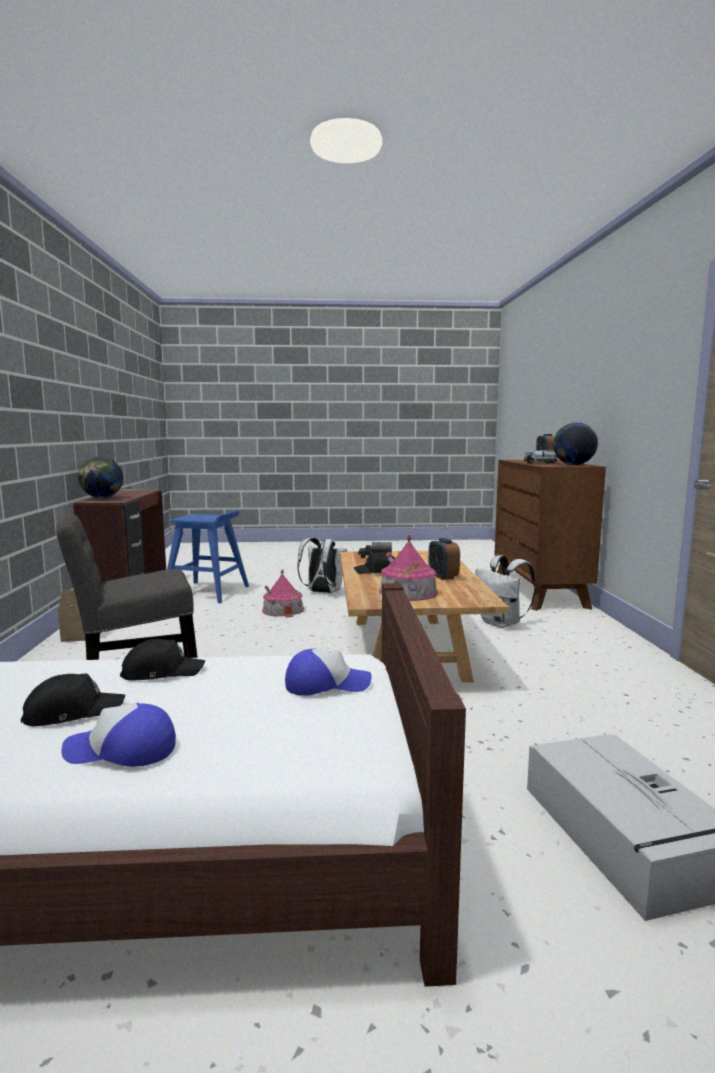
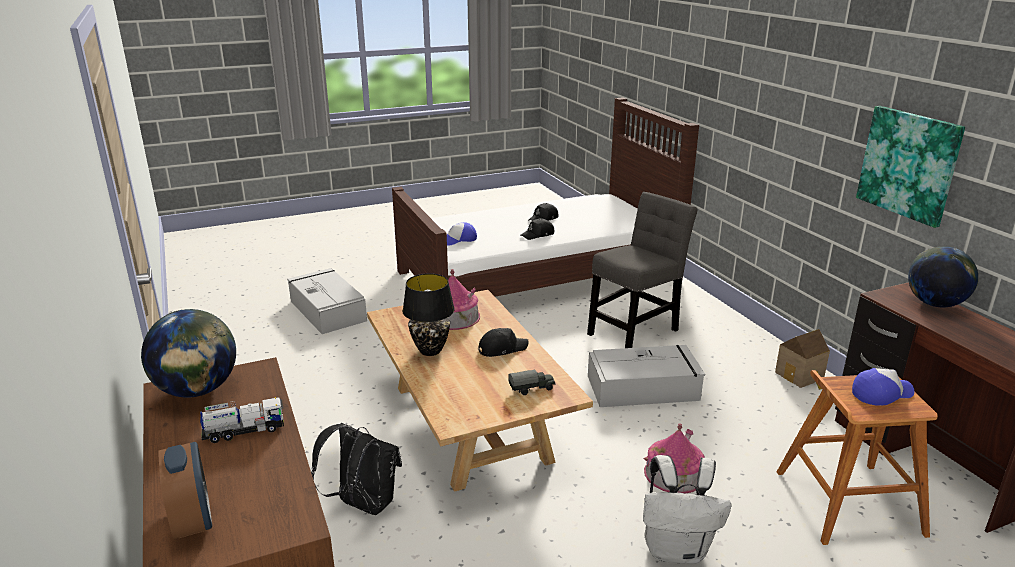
camera: 160 degrees right, 15 degrees up
(48, 414) = (909, 164): none -> picture
(122, 750) = (506, 213): cap -> cap (881, 393)
(207, 592) = (846, 502): blue stool -> brown stool
(226, 647) = (644, 388): none -> grey storage box
(443, 576) = (430, 351): alarm clock -> black table lamp
(502, 623) = (363, 505): white backpack -> black backpack

